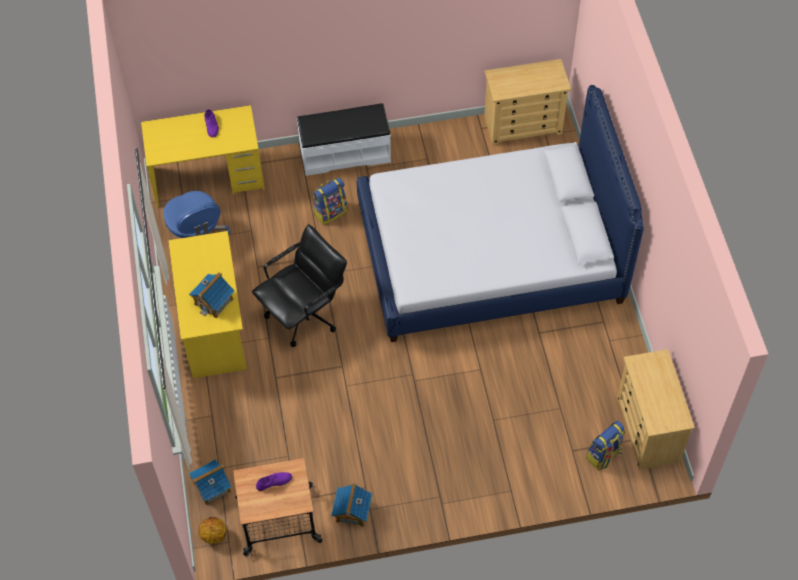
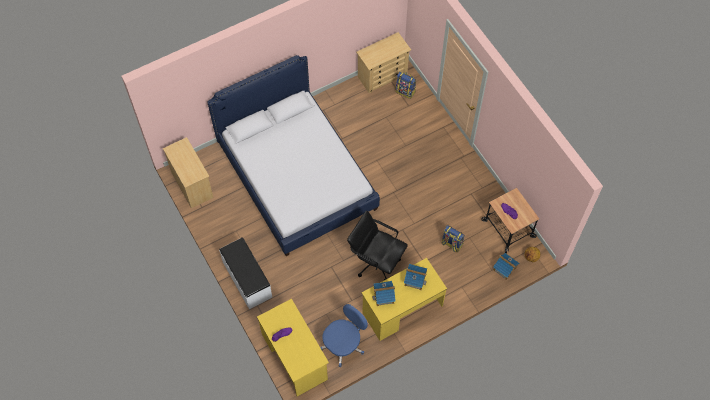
camera: 110 degrees left, 5 degrees up
(330, 212) = (296, 272): backpack -> backpack (451, 244)
(352, 511) = (487, 195): toy house -> toy house (384, 296)

